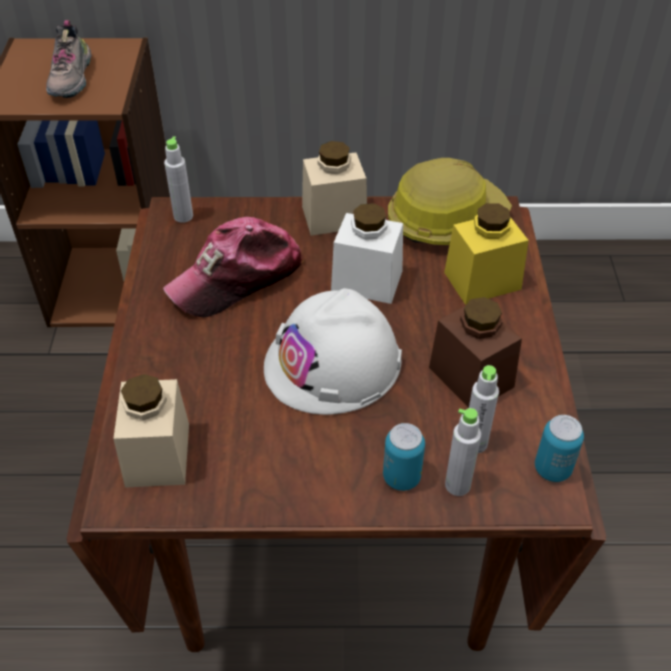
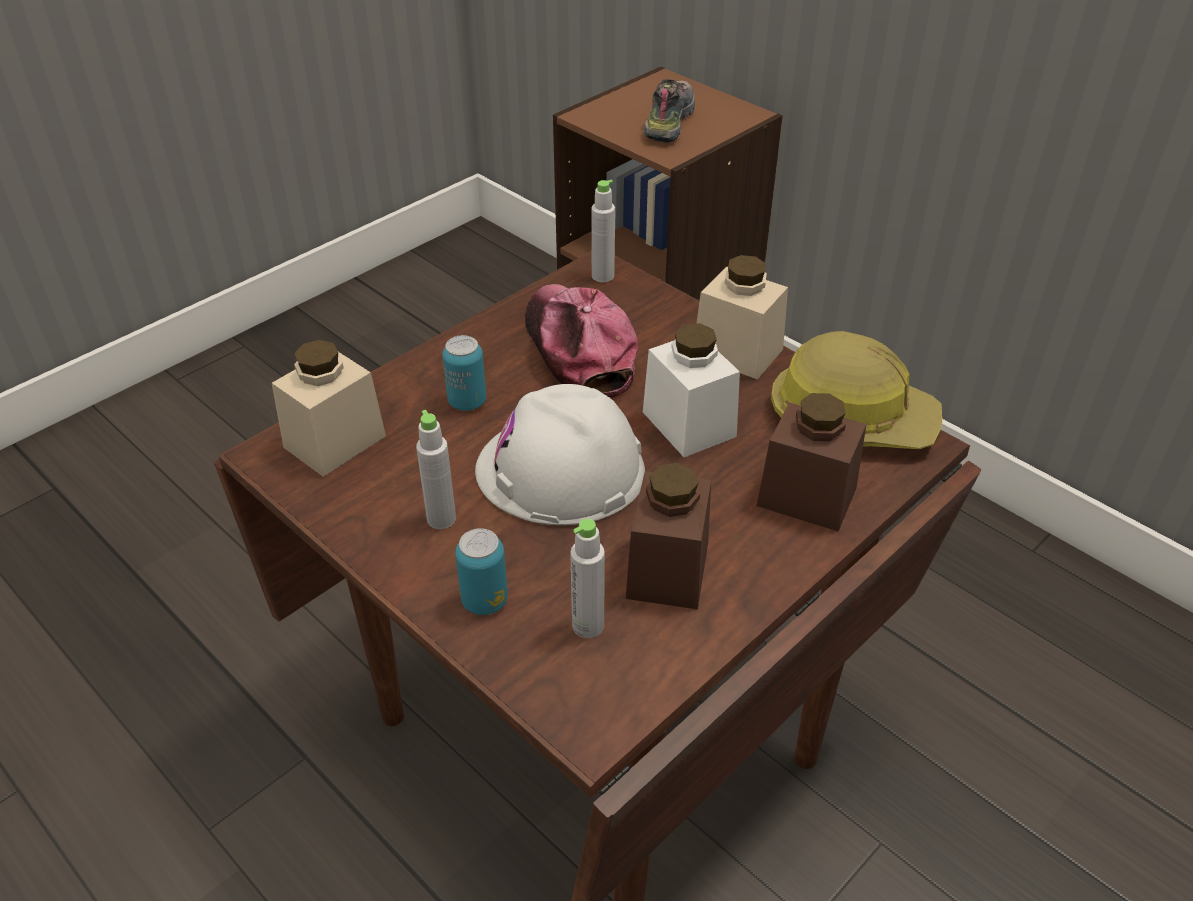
camera: 45 degrees right, 5 degrees down
(72, 78) = (668, 121): shoe -> shoe turned 150 degrees clockwise
(237, 277) = (578, 350): cap -> cap turned 60 degrees clockwise
(457, 485) = (521, 645): grey bottle -> grey bottle (441, 519)
(482, 281) = (806, 497): yellow jar -> brown jar
(552, 469) = (628, 705): can -> can (467, 402)

